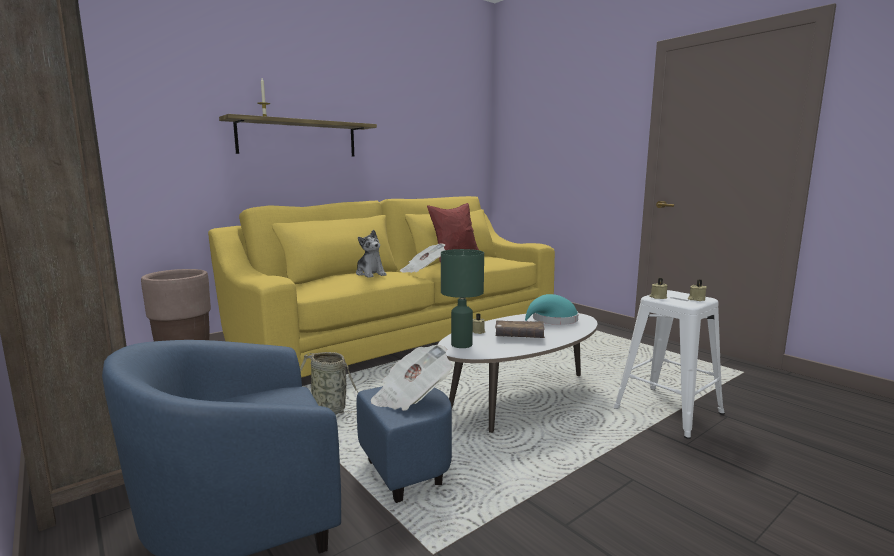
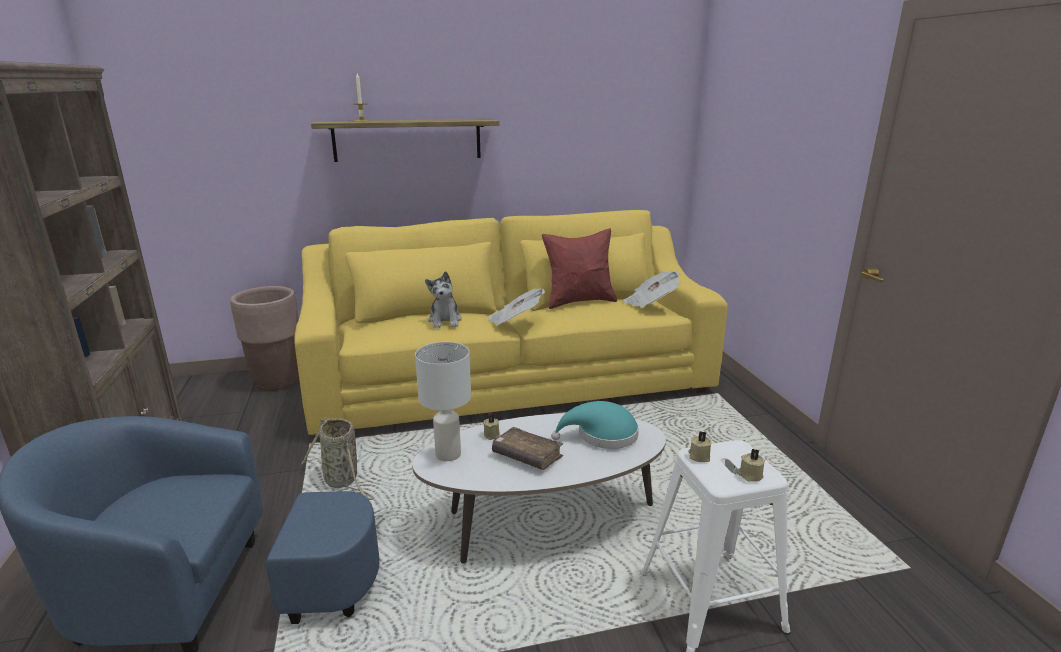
camera: 25 degrees right, 10 degrees up
(411, 397) = (333, 517): newspaper -> newspaper (650, 302)
(462, 345) = (448, 454): green table lamp -> white table lamp

